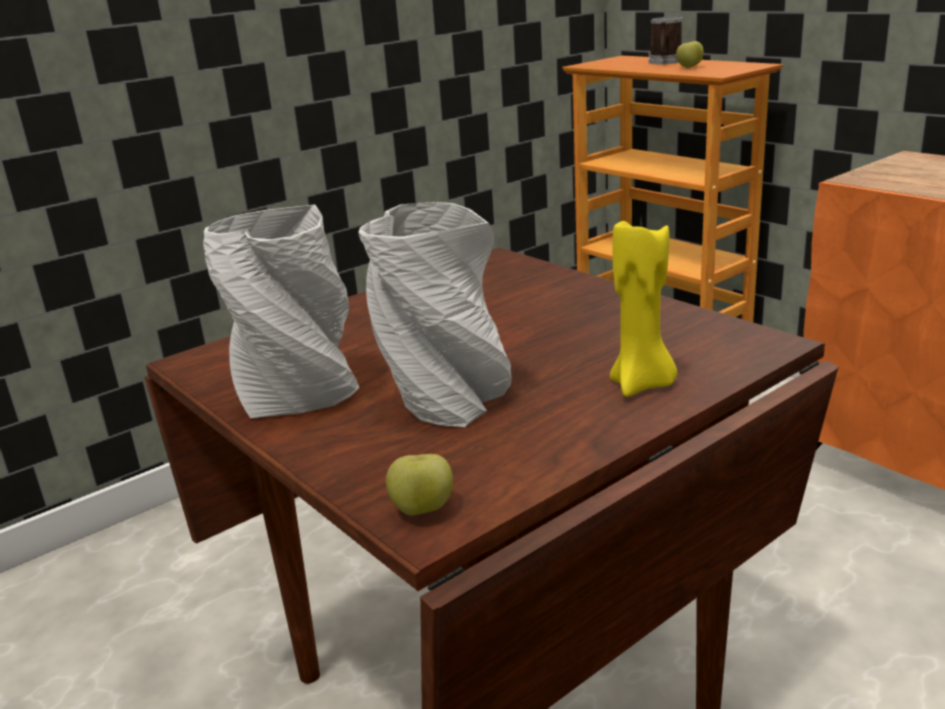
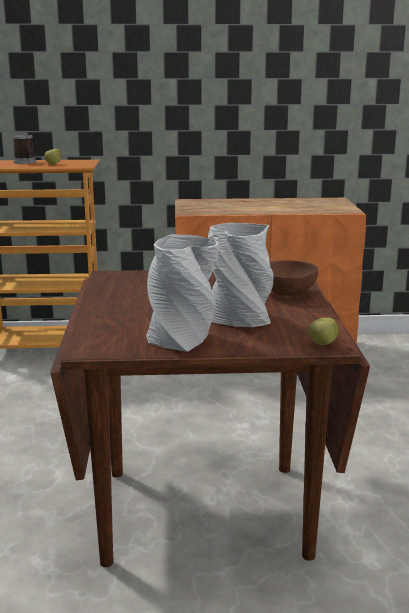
camera: 55 degrees left, 5 degrees down
(642, 385) = (288, 294): yellow candle -> brown bowl

